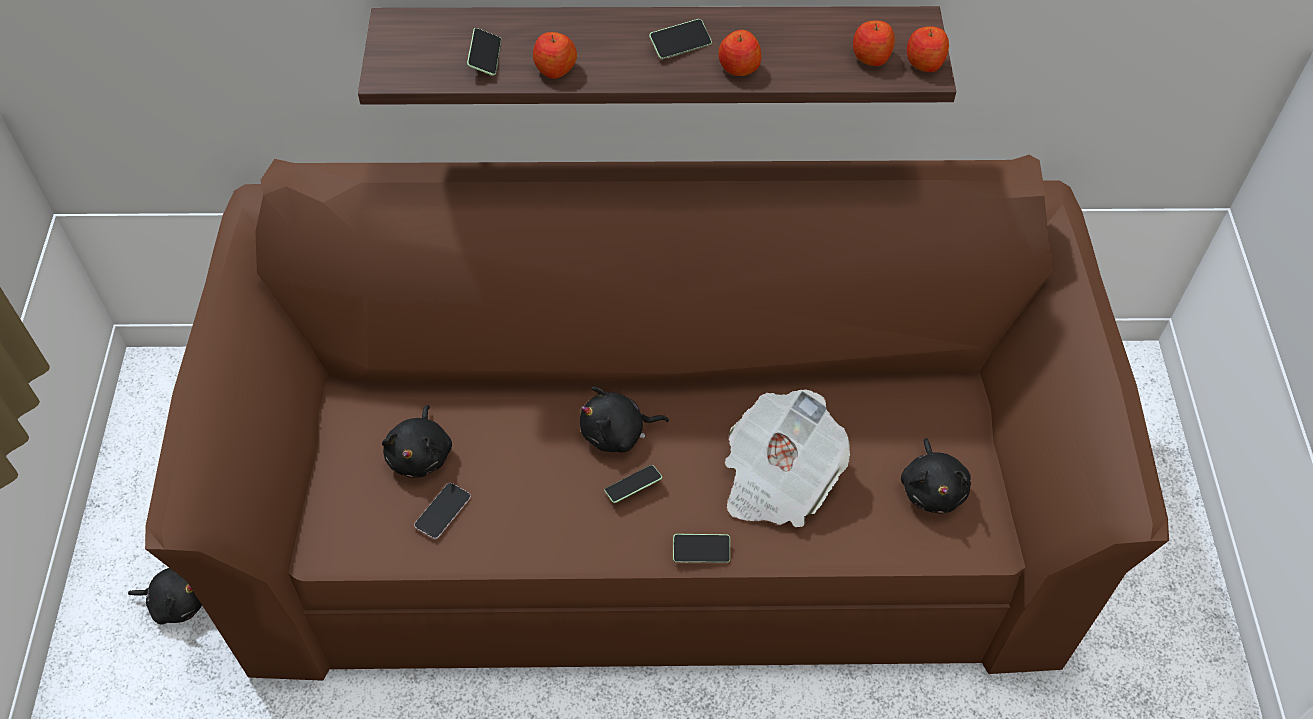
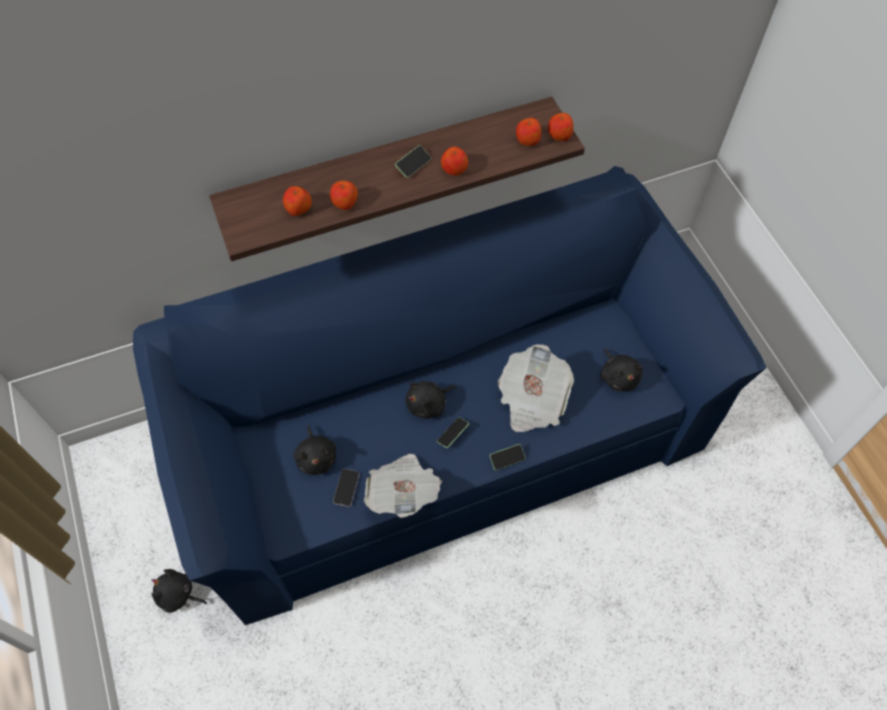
camera: 20 degrees left, 5 degrees up
(177, 601) = (178, 595): black plush toy -> black plush toy turned 150 degrees counterclockwise
(485, 58) = (298, 208): phone -> apple
(522, 546) = (403, 492): none -> newspaper
(654, 498) = (441, 429): brown sofa -> blue sofa

